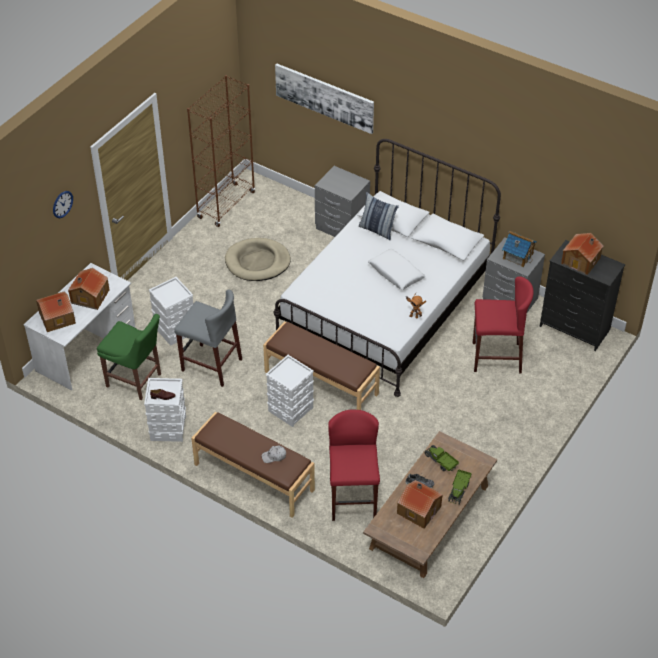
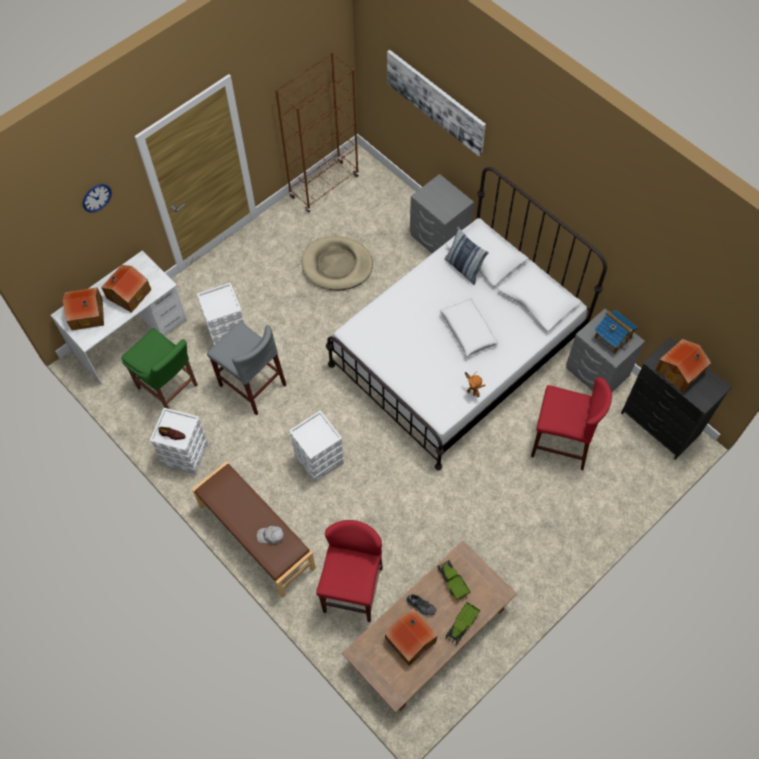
camera: 15 degrees right, 15 degrees up
(321, 382) = (361, 433): brown bench -> none

